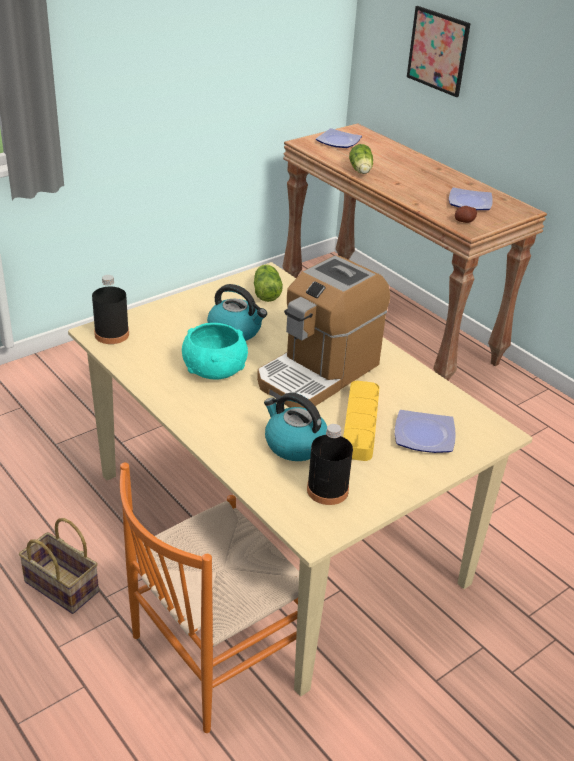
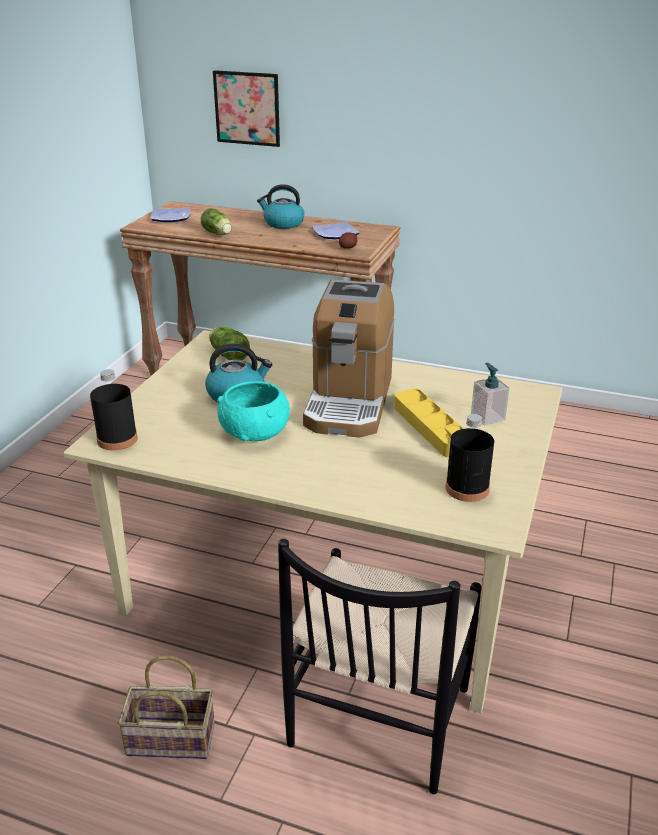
camera: 30 degrees left, 5 degrees down
(211, 657) = (376, 723): orange chair -> black chair
(294, 444) = (397, 464): kettle -> kettle (283, 223)
(423, 436) = (487, 417): plate -> soap dispenser

